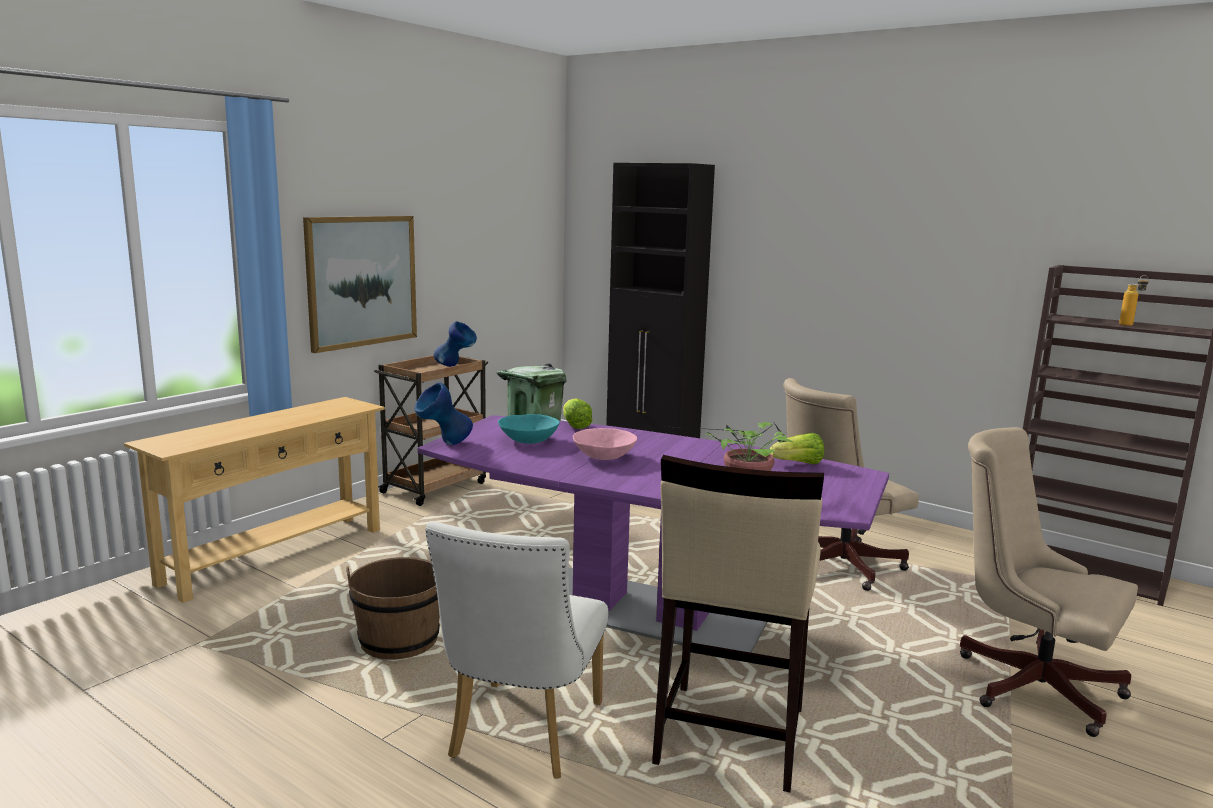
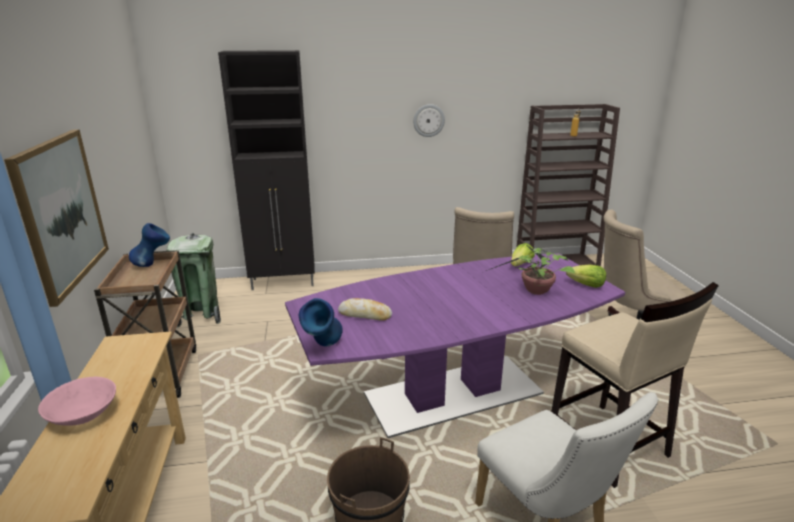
camera: 45 degrees left, 10 degrees up
(528, 441) = (365, 315): turquoise bowl -> bread
(575, 426) = (361, 287): lettuce -> lettuce (586, 285)
(604, 457) = (435, 306): pink bowl -> pink bowl (84, 415)
(878, 272) = (428, 120): none -> wall clock

